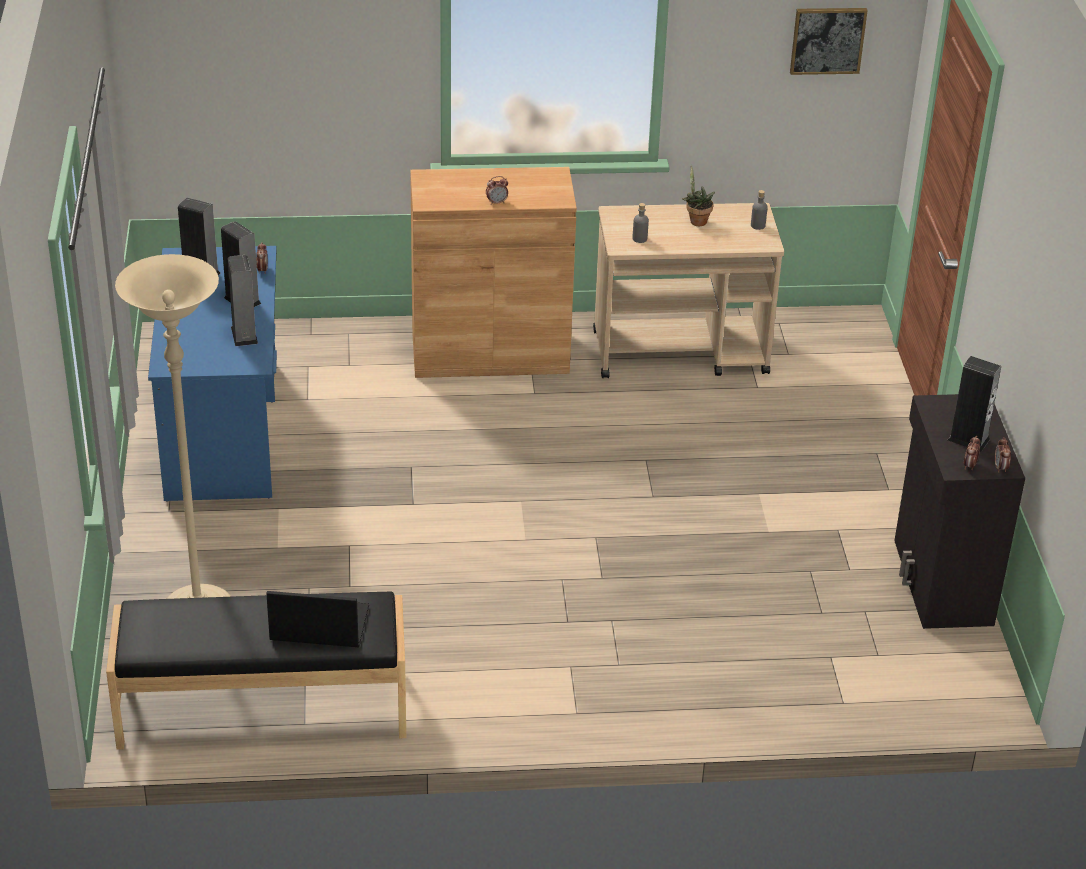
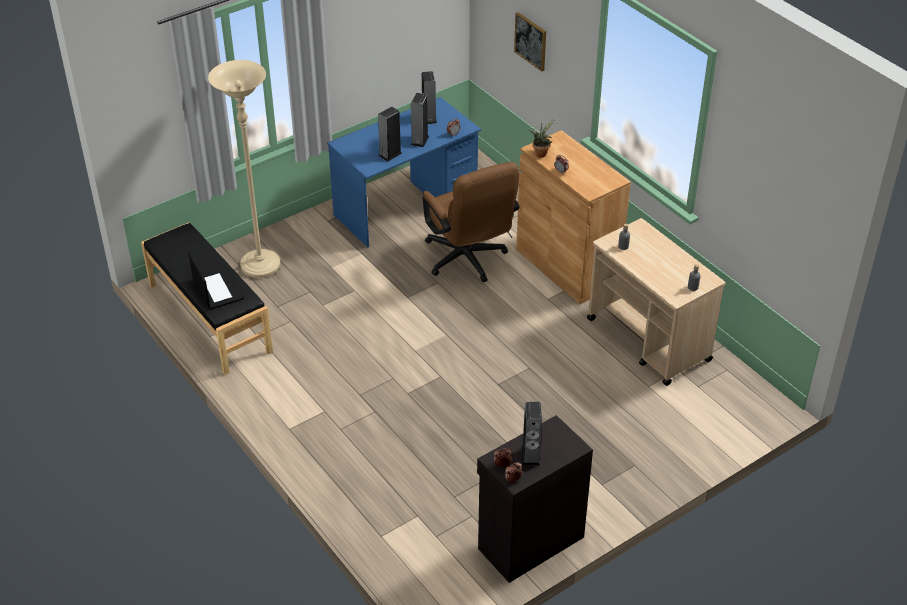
camera: 60 degrees right, 5 degrees up
(396, 424) = (468, 261): none -> brown office chair
(696, 221) = (669, 260): potted plant -> potted plant (541, 153)
(827, 40) = (789, 197): picture -> picture (531, 41)

